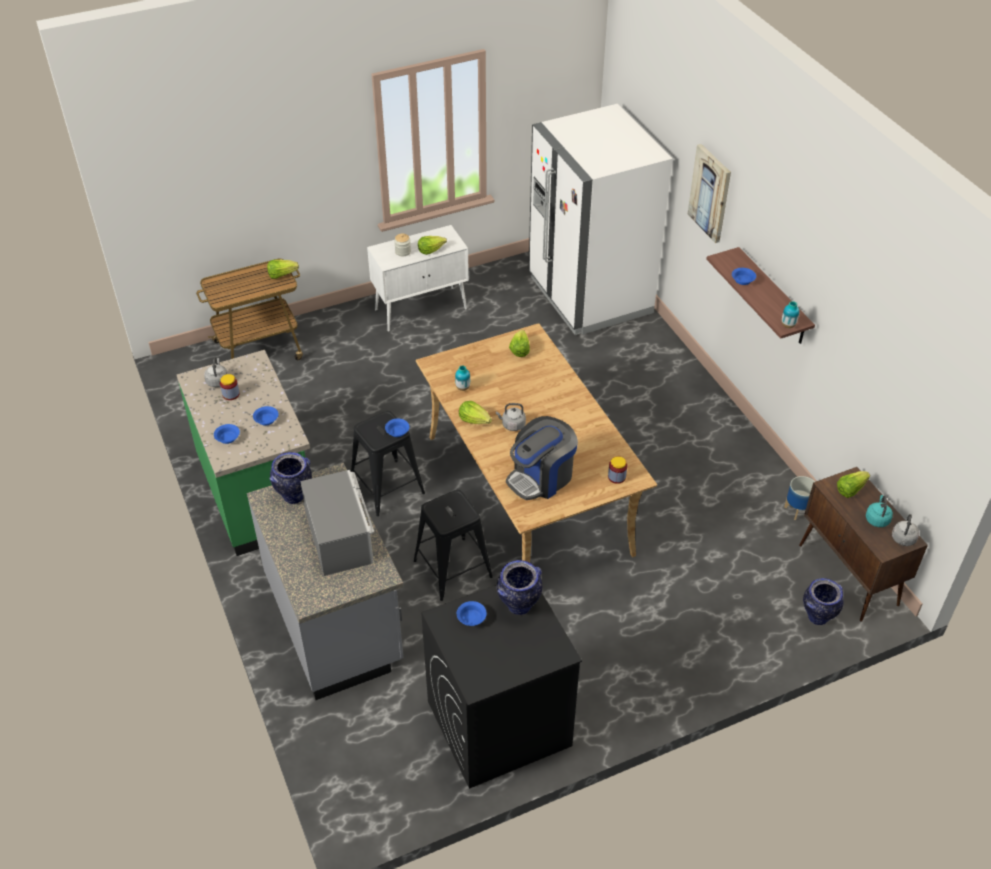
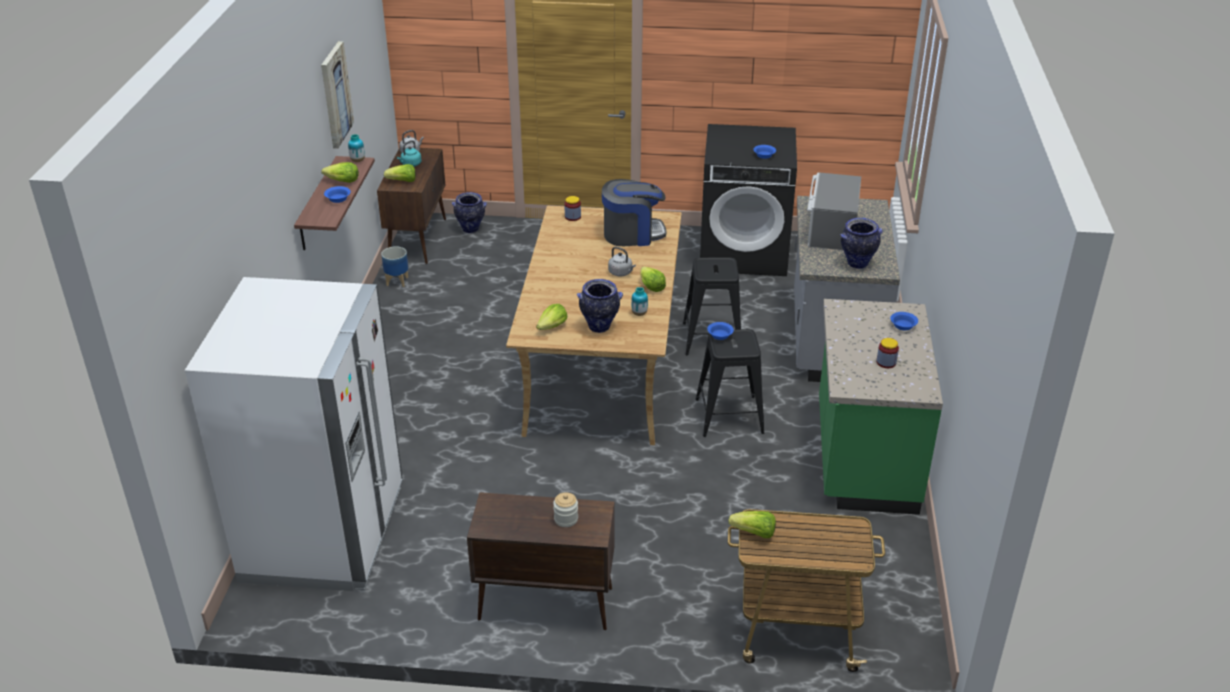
camera: 150 degrees left, 10 degrees down
(217, 381) = (896, 380): grey kettle -> none
(266, 420) = (857, 328): blue bowl -> none
(421, 309) = (544, 604): white cabinet -> brown cabinet
(431, 250) = (528, 507): lettuce -> lettuce (342, 181)
(519, 606) = (727, 151): vase -> vase (600, 327)
(710, 193) = (266, 234): picture -> picture (335, 94)

